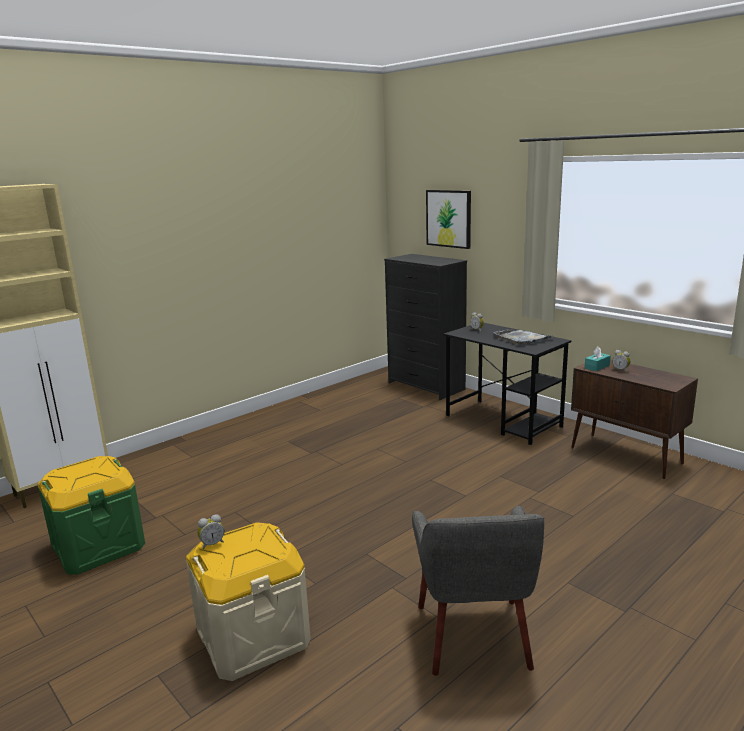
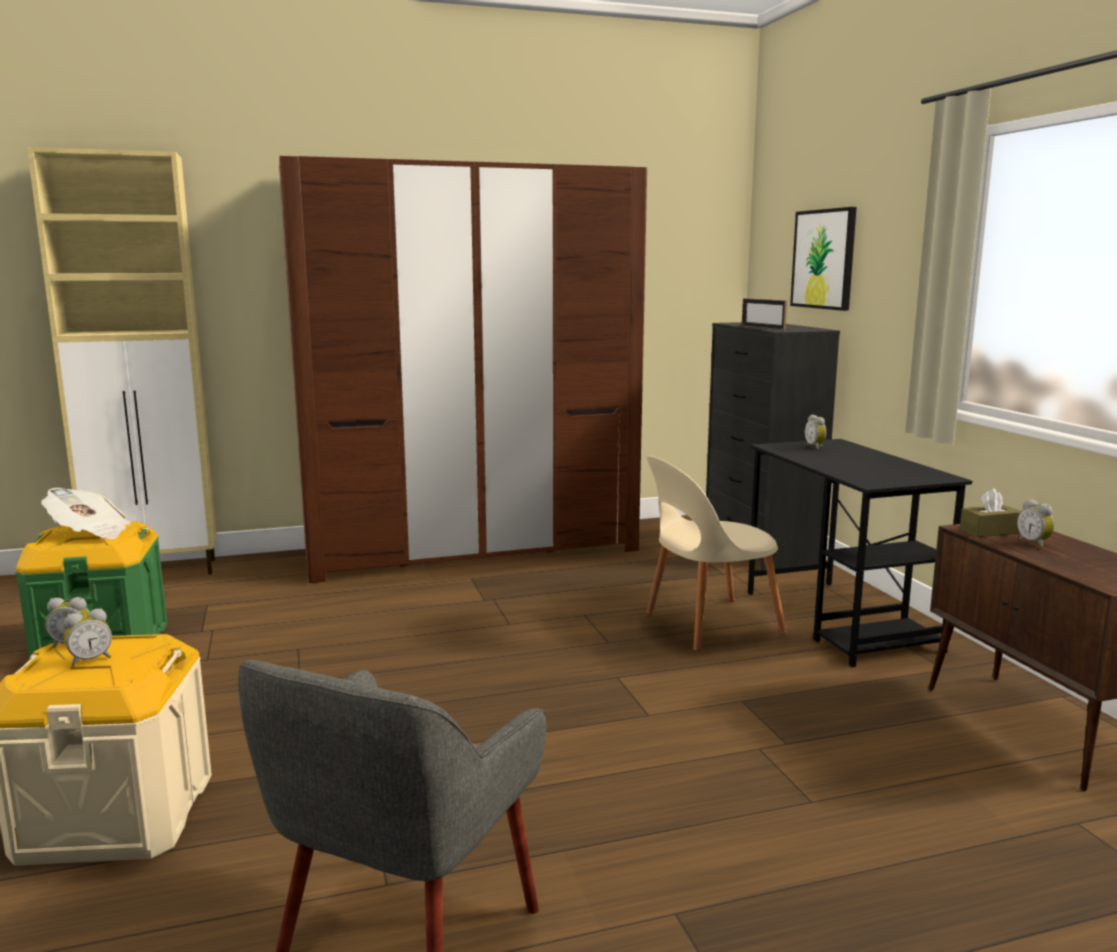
camera: 25 degrees right, 5 degrees down
(83, 471) = (90, 533): none -> newspaper
(239, 549) = (90, 660): none -> alarm clock
(267, 422) = (472, 550): none -> brown wardrobe
(424, 262) = (762, 328): none -> picture frame
(445, 438) = (708, 624): none -> beige chair
(521, 338) = (876, 466): grey tray -> none
(597, 367) = (990, 531): turquoise tissue box -> brown tissue box

